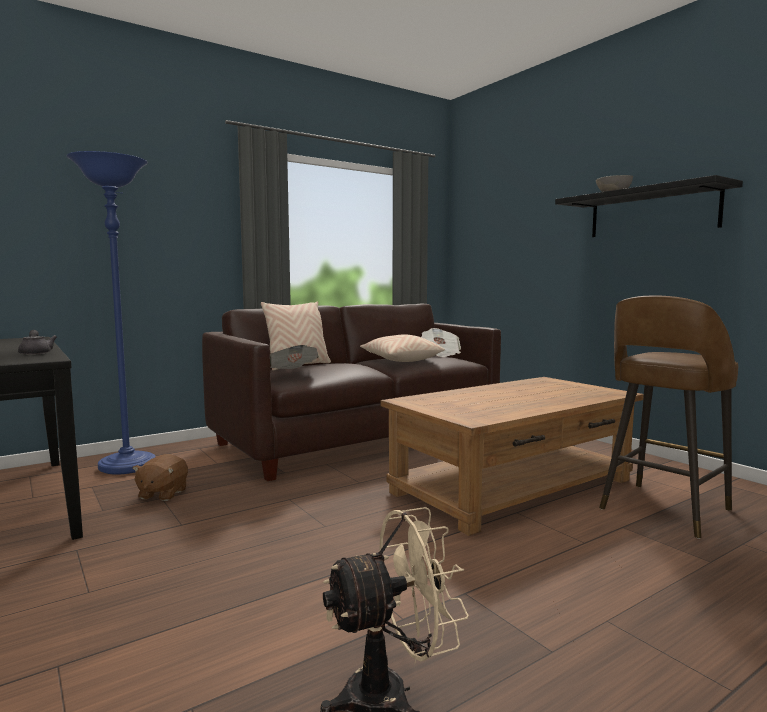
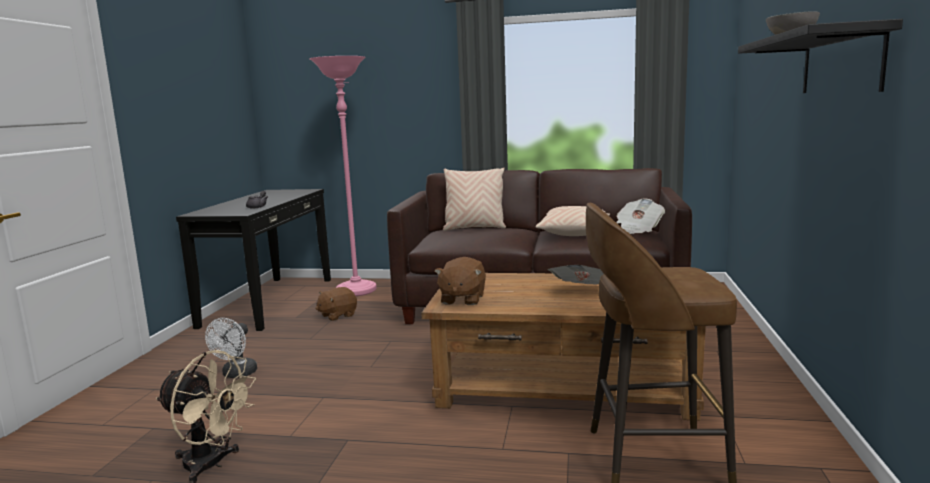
camera: 45 degrees right, 5 degrees up
(127, 466) = (356, 291): blue floor lamp -> pink floor lamp
(168, 593) = (236, 374): none -> white fan
(293, 372) = (443, 235): newspaper -> newspaper (581, 292)
(467, 413) = (462, 299): none -> brown plush toy

